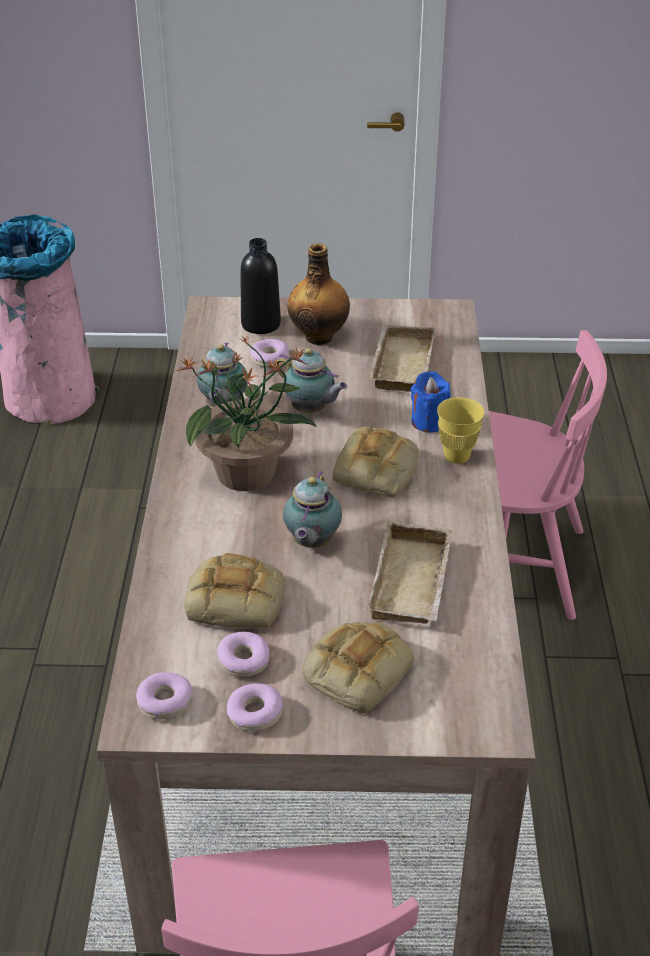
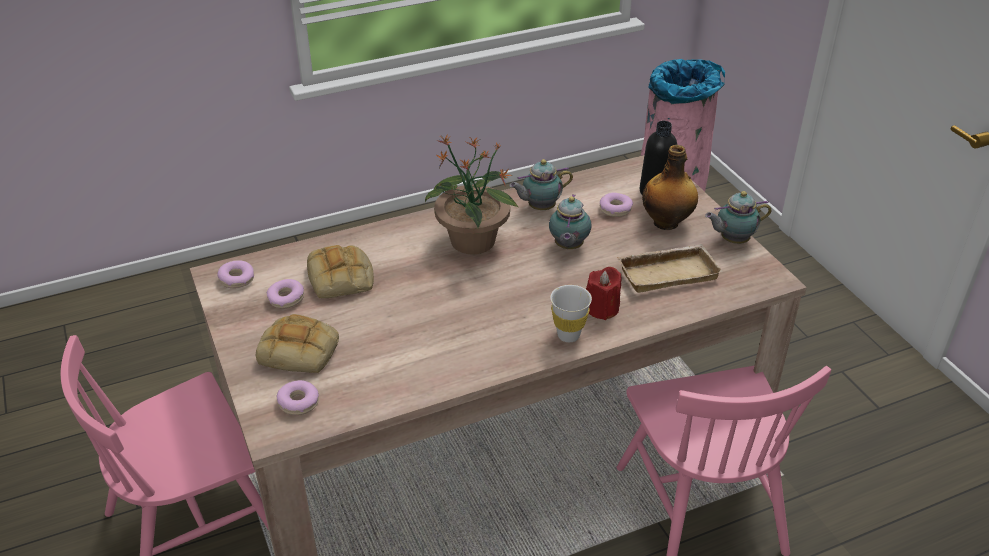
camera: 65 degrees right, 0 degrees up
(255, 713) = (242, 318): donut -> donut (298, 402)
(311, 543) = (416, 292): teapot -> teapot (732, 240)
(377, 471) = (519, 299): bread -> none
(413, 583) = (403, 352): beige tray -> none
(429, 421) = (602, 309): blue candle -> red candle
(456, 456) = (568, 335): yellow cup -> white cup

